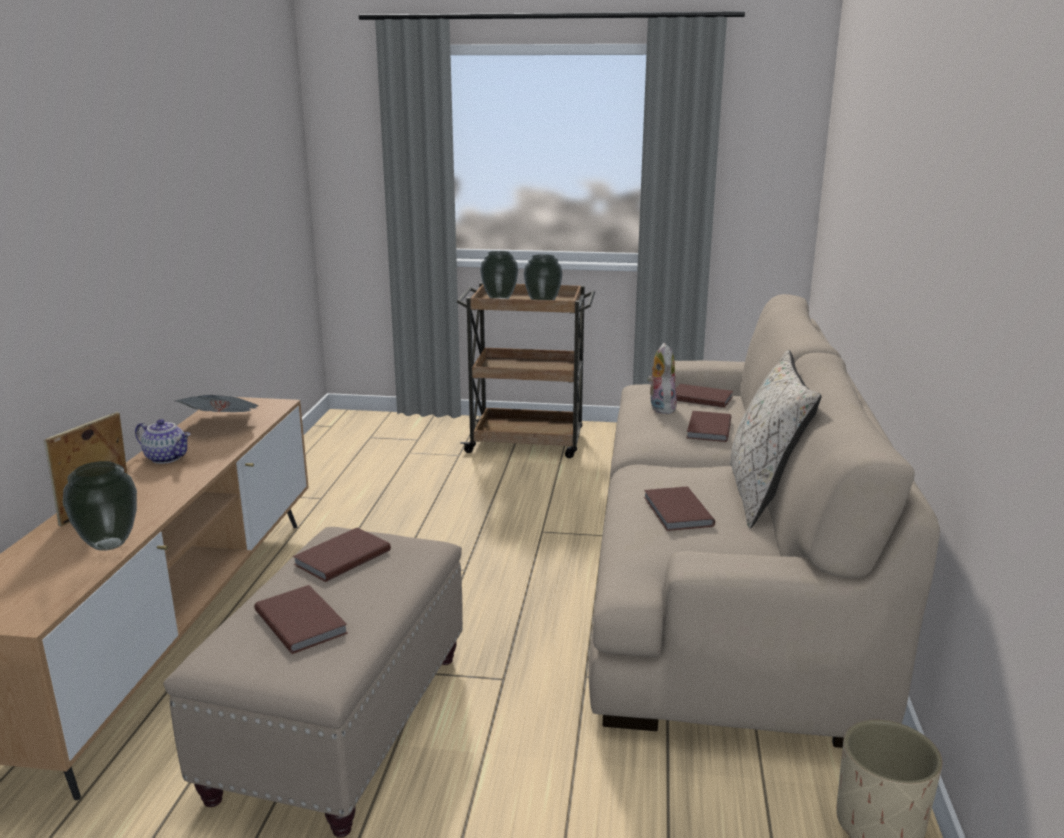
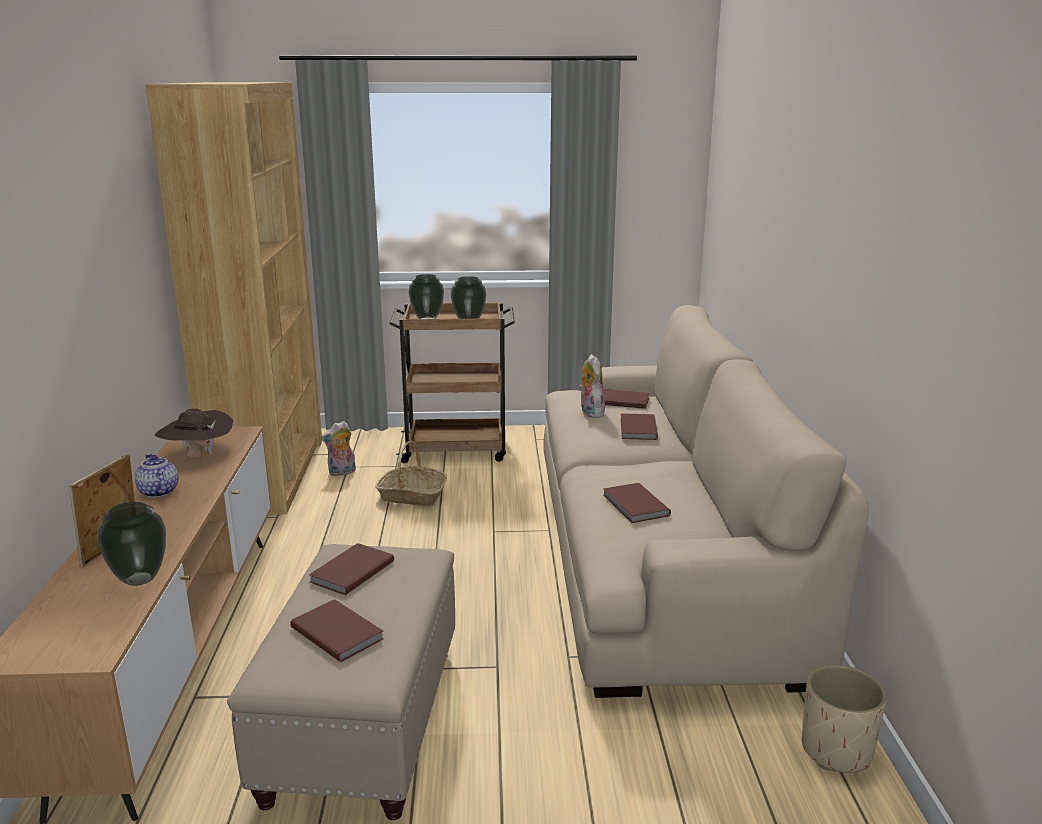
camera: 10 degrees left, 0 degrees up
(167, 458) = (157, 492): teapot -> teapot turned 135 degrees counterclockwise
(223, 425) = (198, 456): newspaper -> brown hat
(327, 454) = (269, 474): none -> brown bookcase
(401, 458) = (342, 473): none -> plush toy
(466, 487) = (412, 496): none -> basket
(764, 495) = (702, 485): beige pillow -> none

